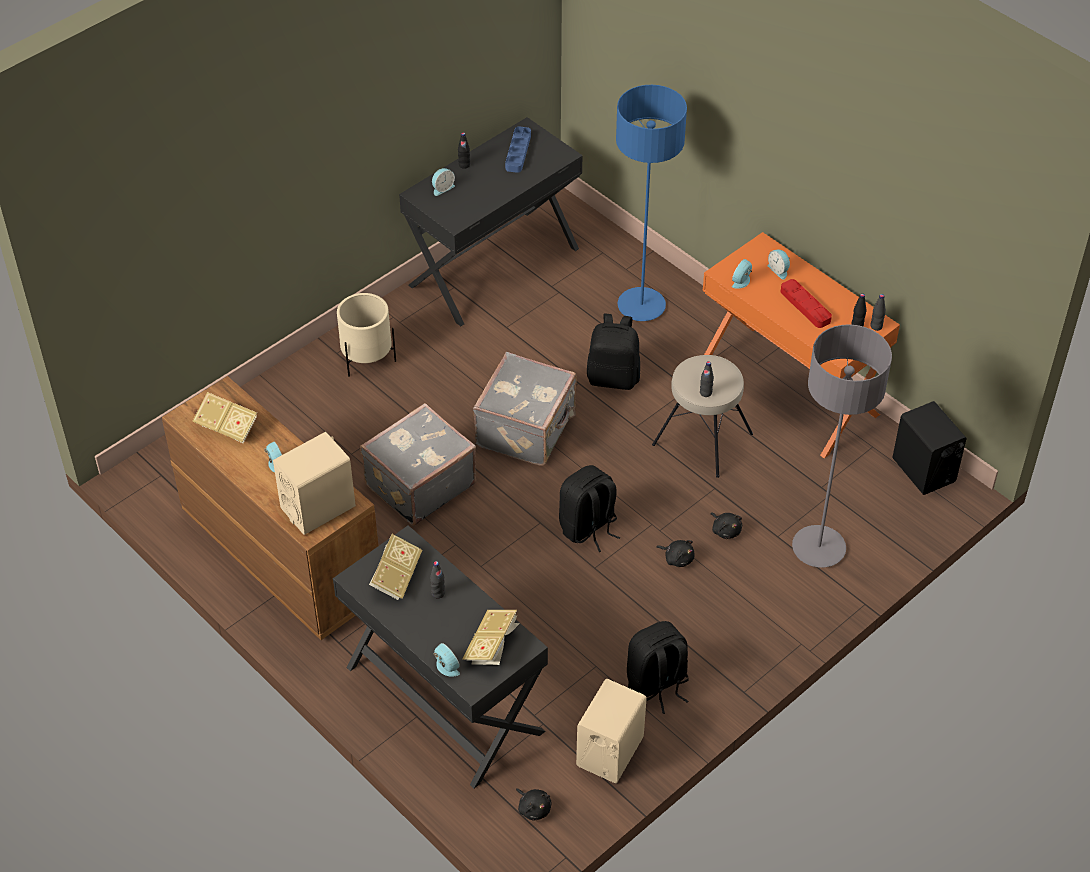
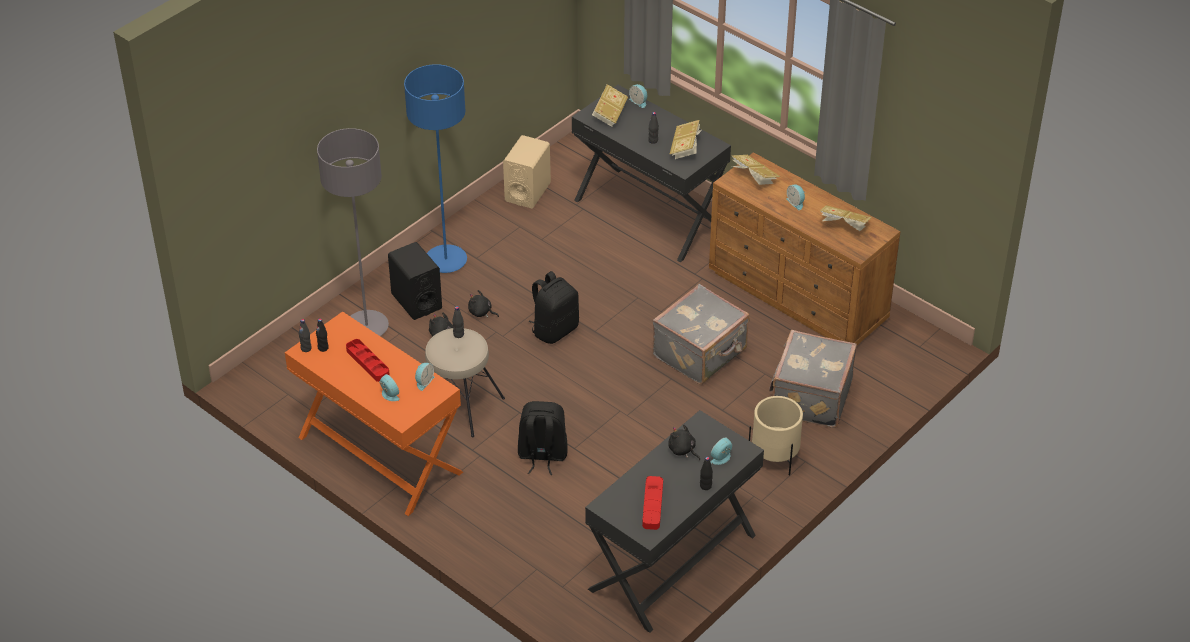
camera: 175 degrees right, 5 degrees down
(318, 507) = (754, 177): beige speaker -> book
(518, 152) = (652, 505): blue tray -> red tray
(527, 429) = (615, 404): grey suitcase -> grey suitcase (809, 397)
(533, 808) = (577, 160): black plush toy -> black plush toy (683, 450)
(641, 306) = (519, 528): blue floor lamp -> blue floor lamp (446, 260)
(657, 684) = (495, 231): black backpack -> none
(924, 470) = (268, 392): black speaker -> black speaker (416, 301)

